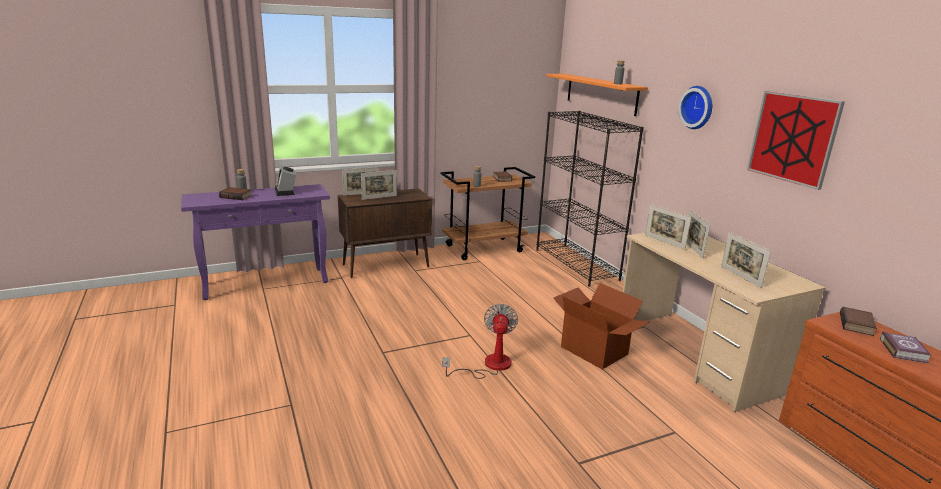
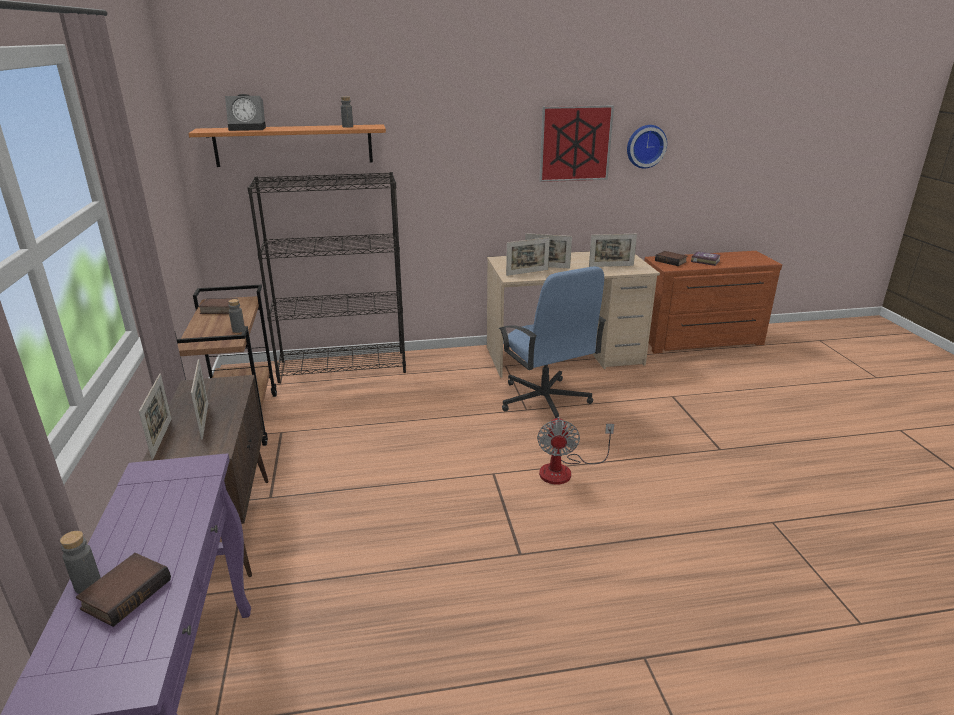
camera: 75 degrees left, 5 degrees up
(286, 192) = (153, 510): alarm clock -> alarm clock (249, 128)
(489, 365) = (565, 470): fan -> fan turned 105 degrees counterclockwise
(595, 350) = (544, 401): cardboard box -> blue office chair
(698, 107) = (466, 135): wall clock -> wall clock (645, 146)

